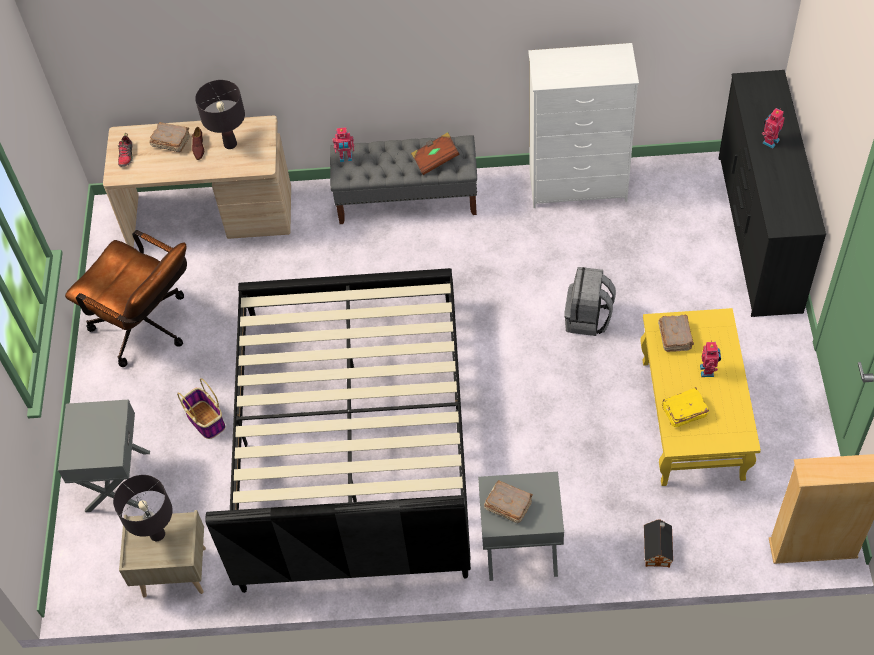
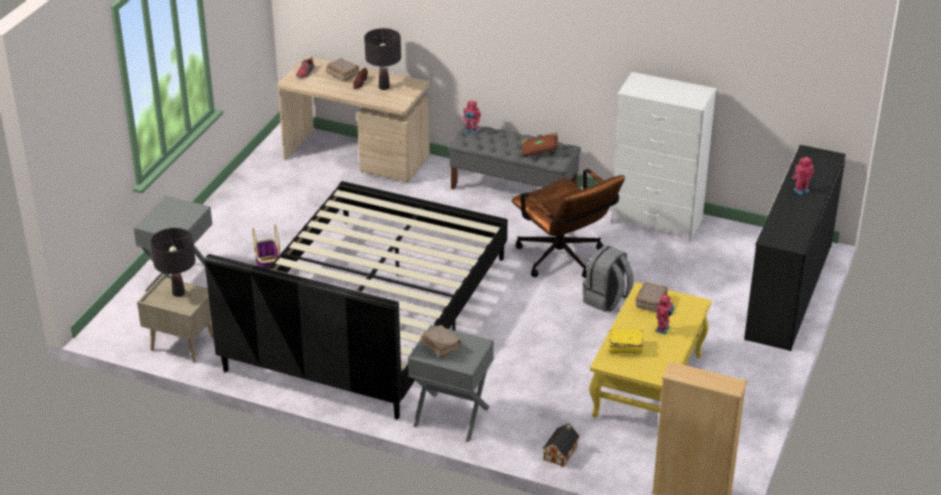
camera: 20 degrees right, 20 degrees down
(148, 329) = (264, 205): brown office chair -> brown office chair (564, 261)

